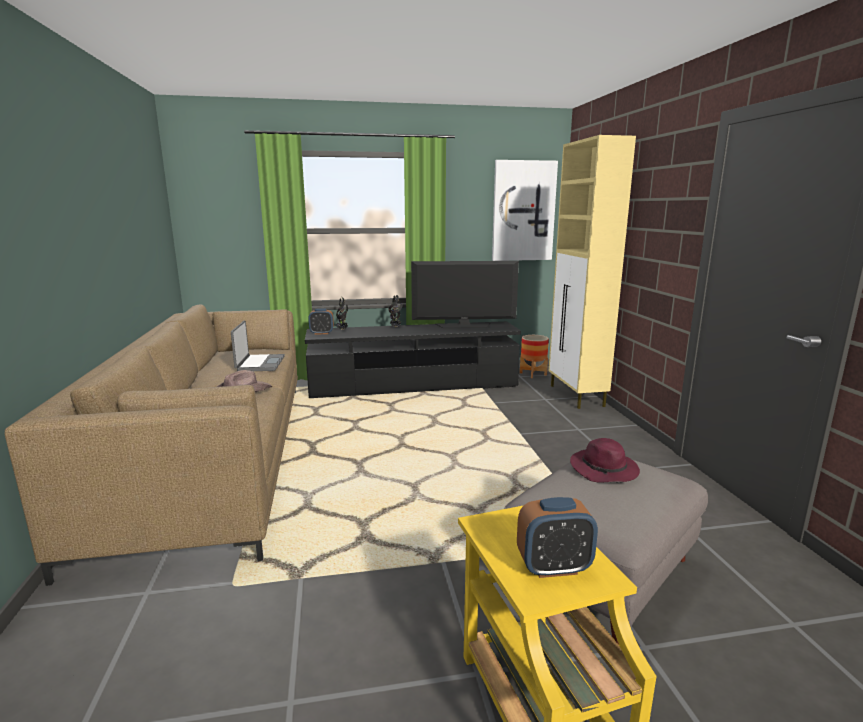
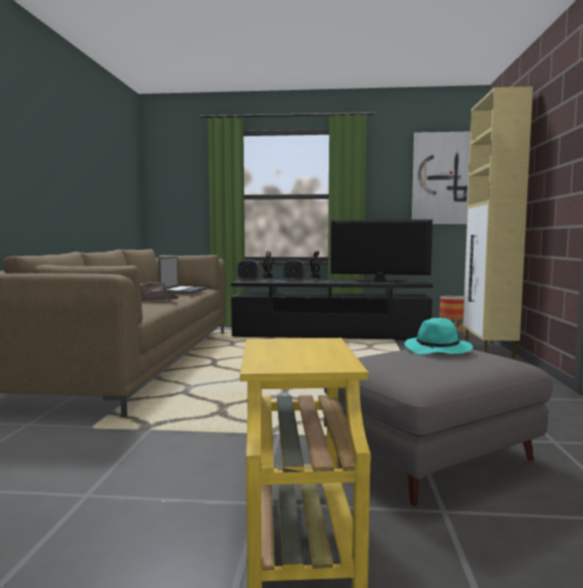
camera: 15 degrees right, 10 degrees down
(554, 567) = (299, 359): alarm clock -> alarm clock (294, 281)
(604, 470) = (438, 350): purple hat -> turquoise hat

